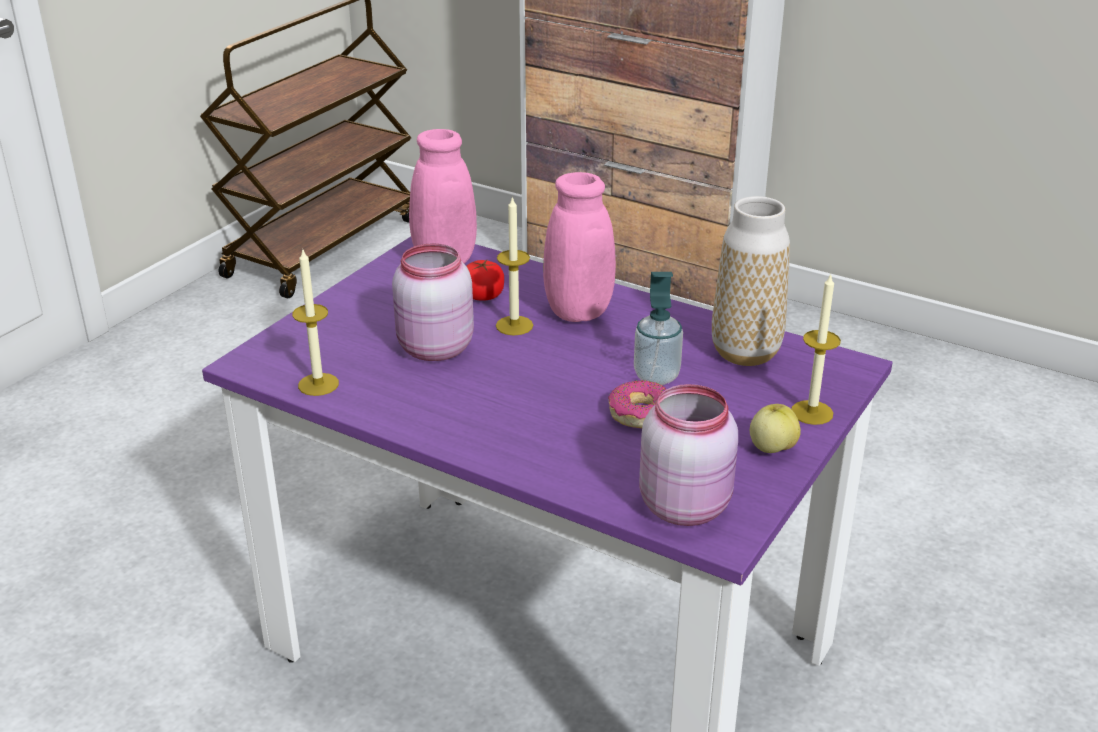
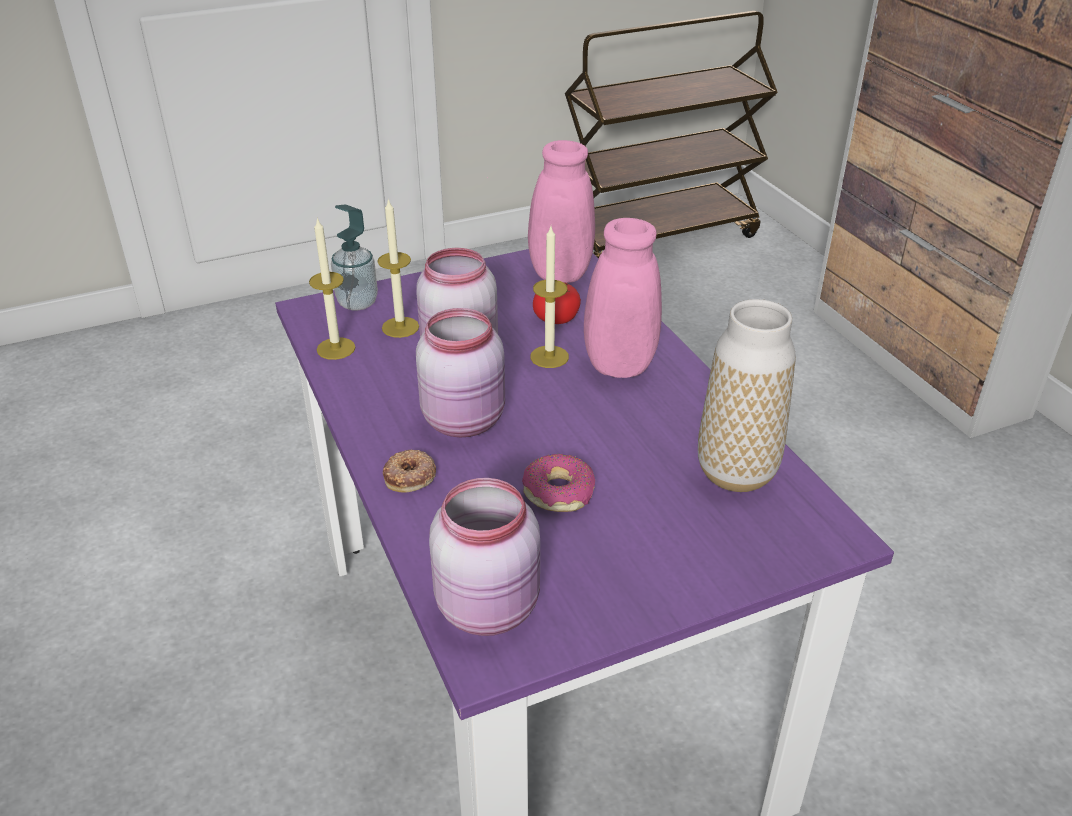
camera: 35 degrees right, 5 degrees up
(506, 394) = (466, 420): none -> pink jar
(513, 449) = (410, 476): none -> donut
(656, 376) = (618, 460): soap dispenser -> soap dispenser (357, 302)
(771, 448) = (643, 588): apple -> none
(812, 412) = (731, 569): candle -> candle (400, 327)

